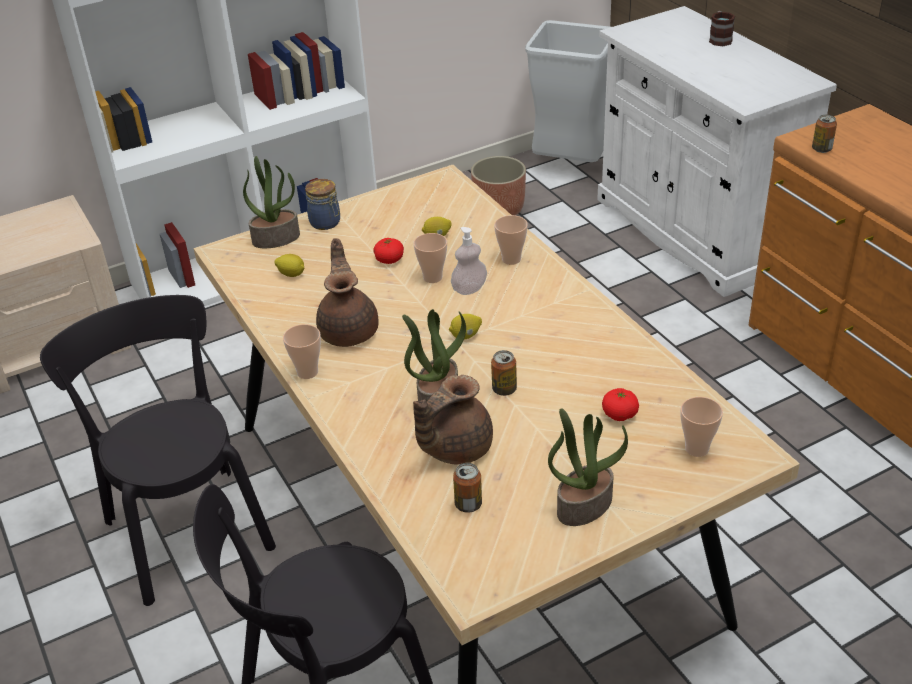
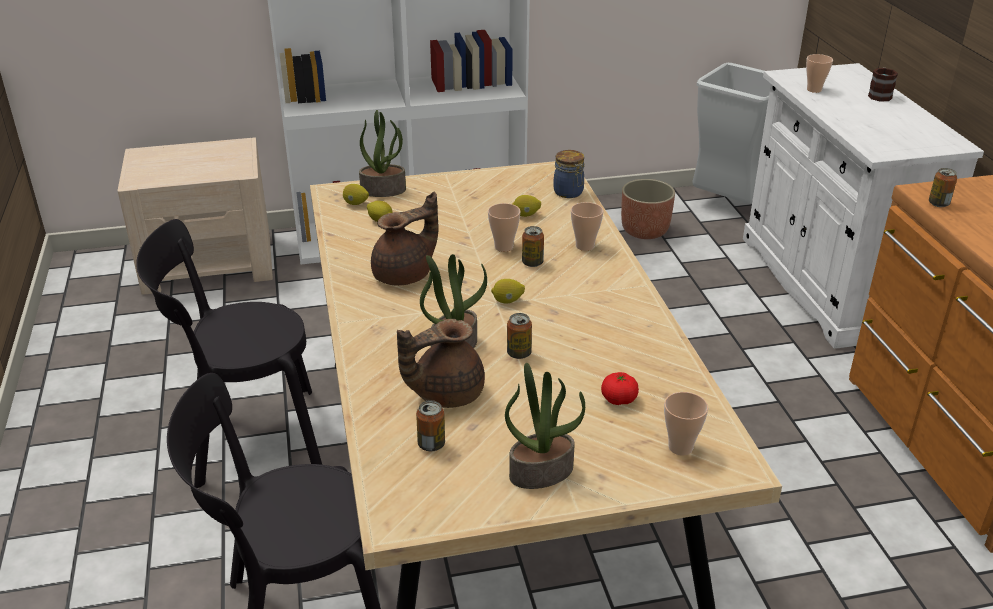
camera: 15 degrees right, 5 degrees down
(186, 528) = (247, 437): black chair -> black chair turned 90 degrees counterclockwise
(255, 260) = (356, 204): none -> lemon
(307, 372) = (349, 301): cup -> cup (814, 90)
(326, 223) = (433, 186): jar -> jar (569, 193)
(349, 330) = (405, 275): brown teapot -> brown teapot turned 45 degrees clockwise
(389, 260) = (472, 225): tomato -> none
(469, 289) = (532, 263): soap dispenser -> can

